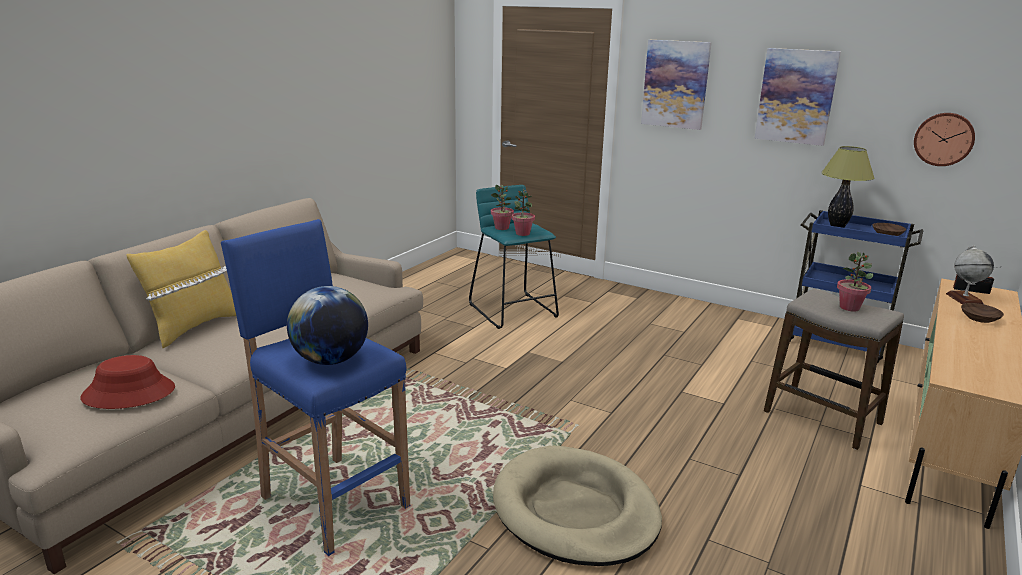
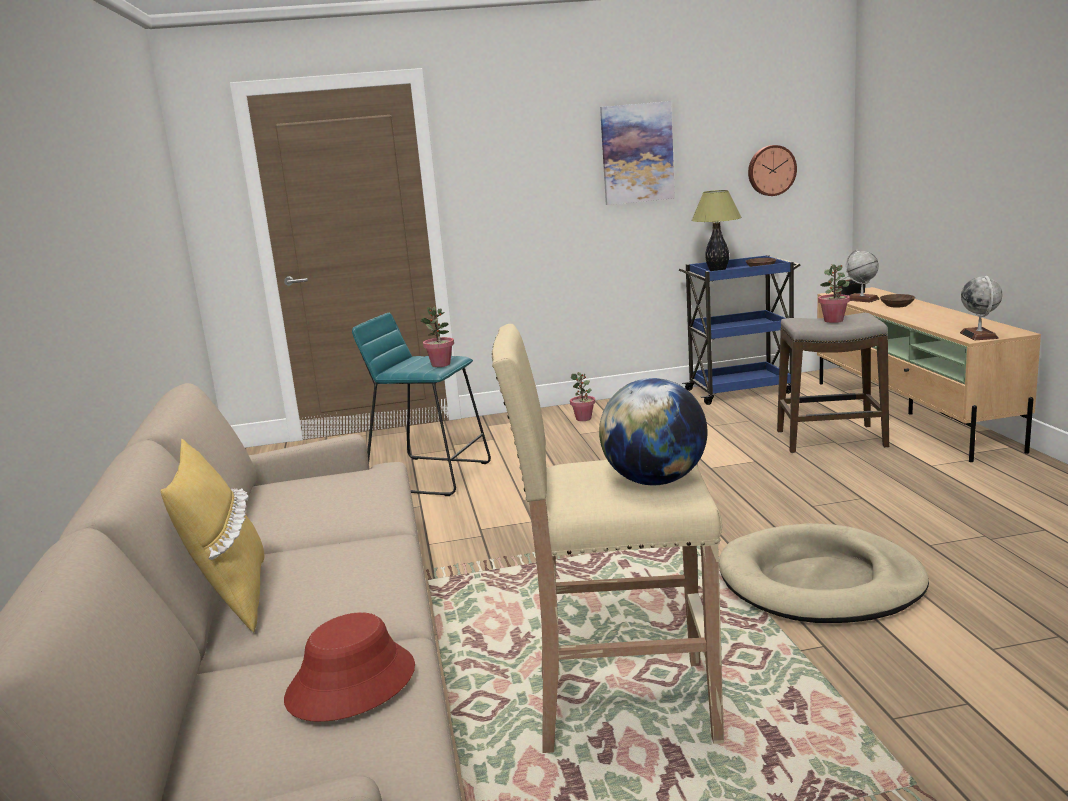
camera: 40 degrees left, 5 degrees down
(332, 501) = (621, 706): blue stool -> beige stool
(502, 228) = (404, 368): potted plant -> potted plant (584, 418)
(675, 84) = (506, 162): picture -> none
(963, 380) = (979, 335): none -> globe

